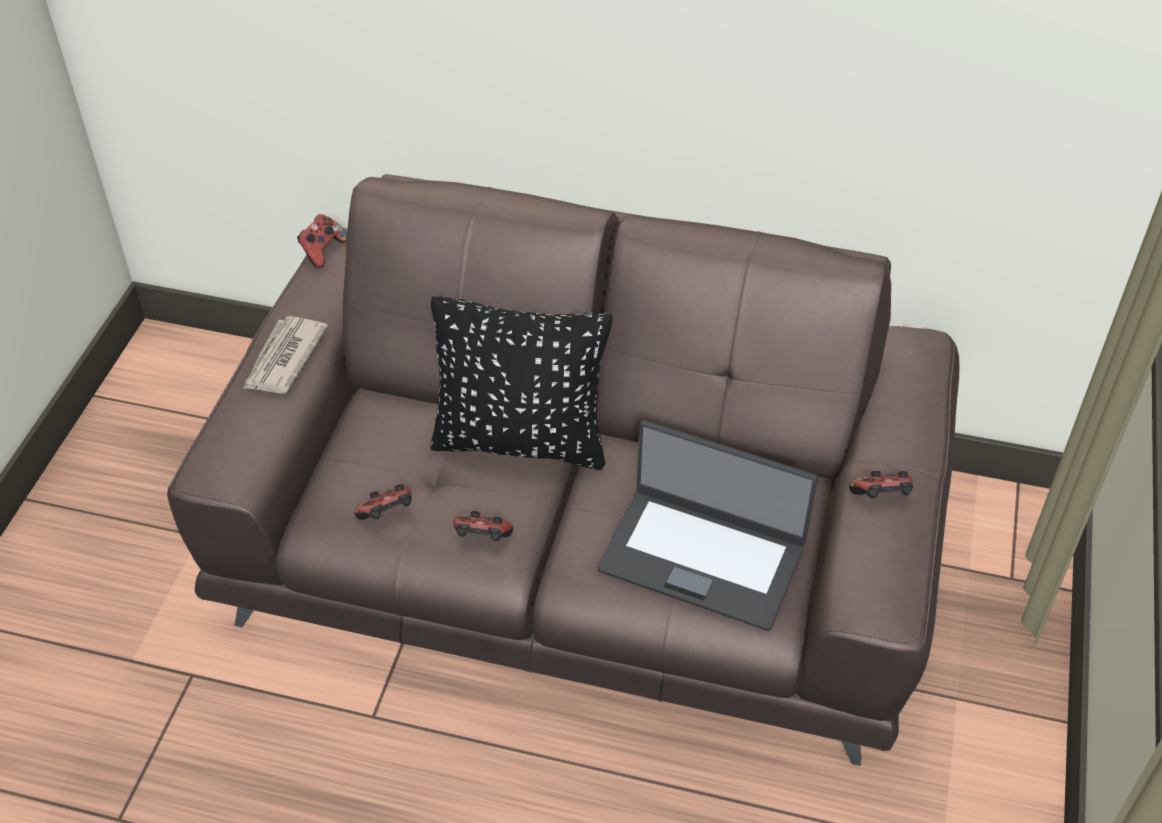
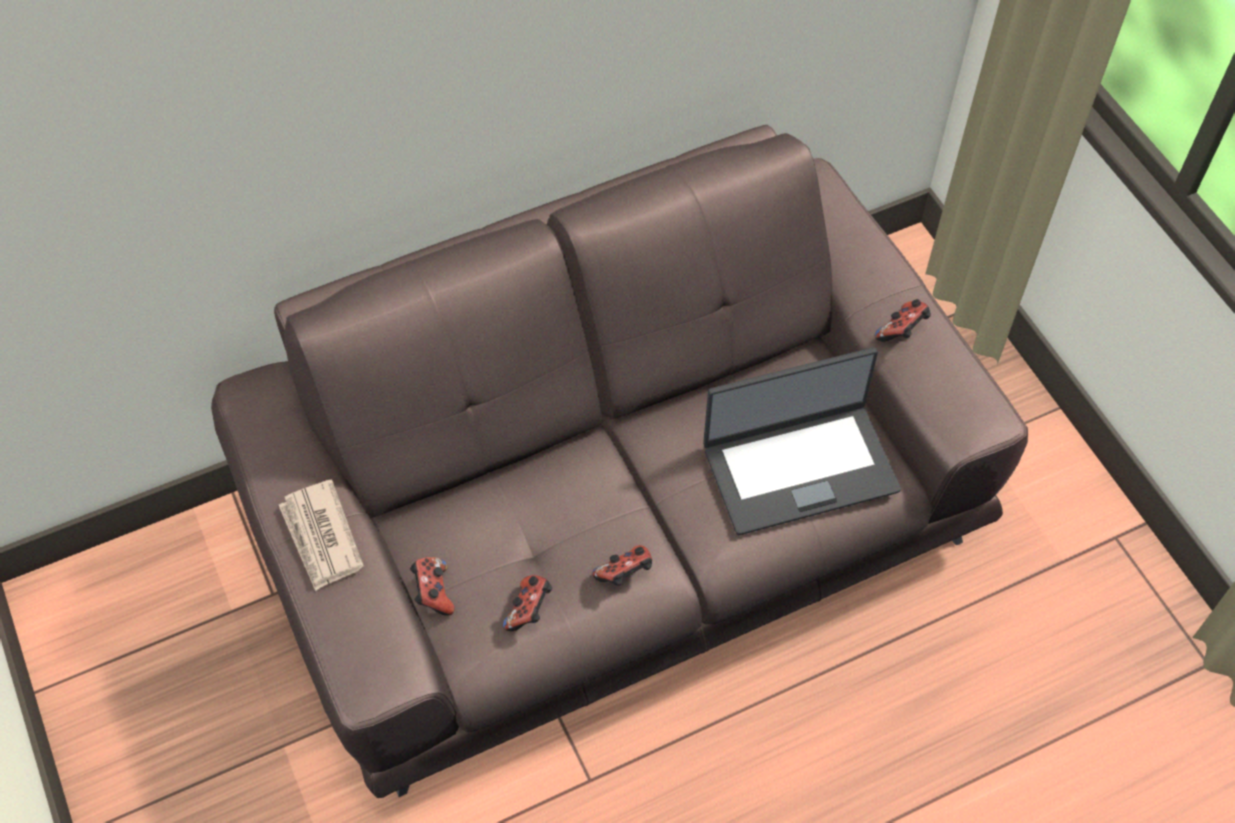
camera: 40 degrees left, 10 degrees up
(322, 251) = (242, 411): game controller -> game controller (433, 593)
(521, 441) = (569, 468): black pillow -> none

